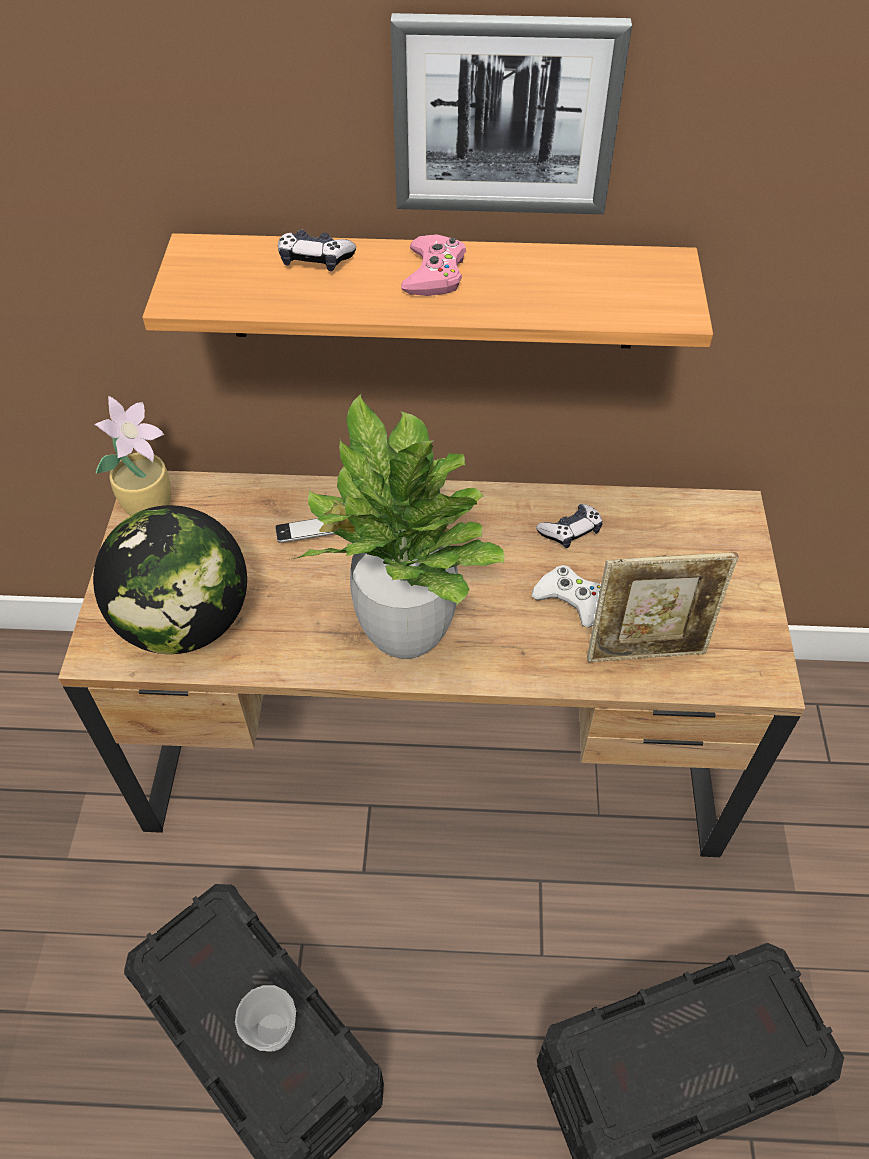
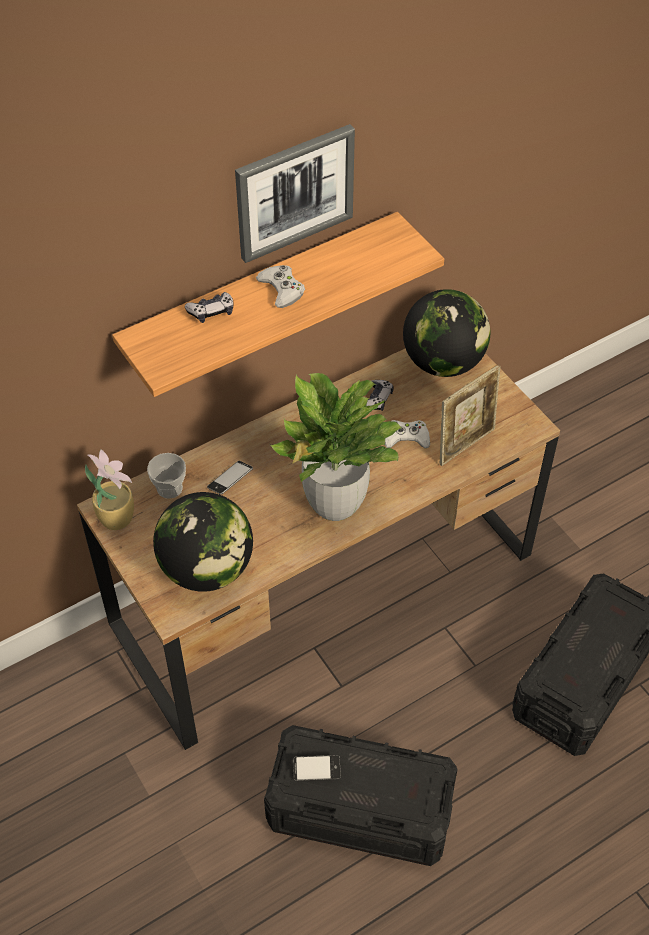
camera: 35 degrees left, 0 degrees up
(205, 962) = (316, 769): none -> phone
(272, 1030) = (382, 776): cup -> cup (169, 488)
(434, 273) = (282, 289): pink game controller -> white game controller
(701, 530) = (443, 362): none -> globe

